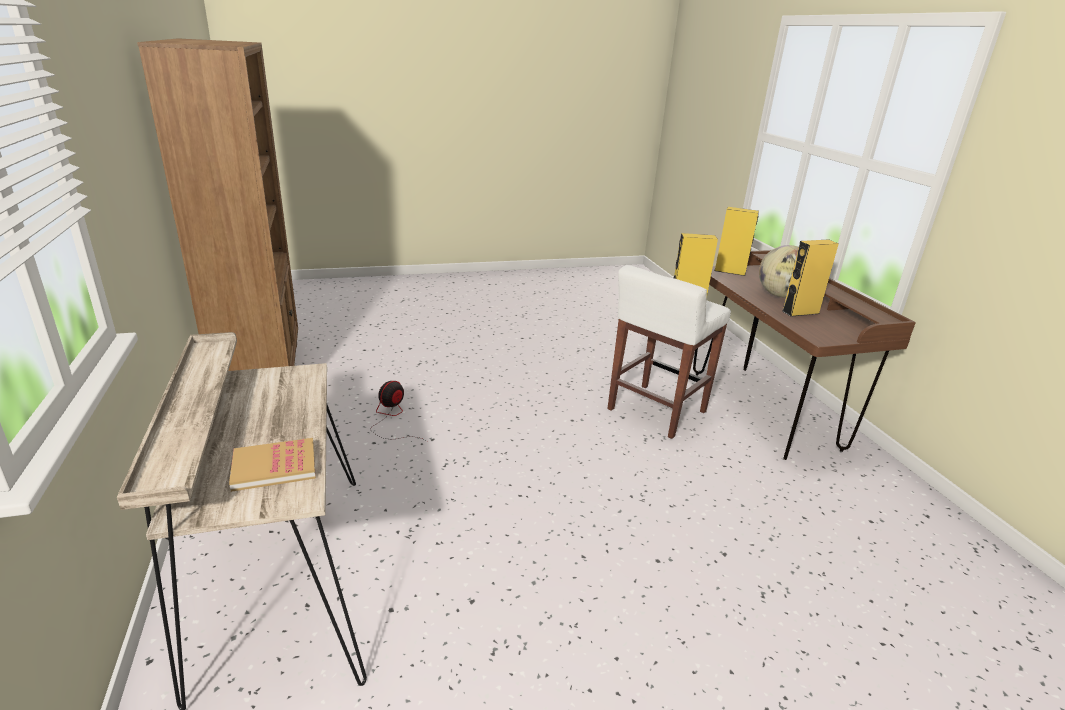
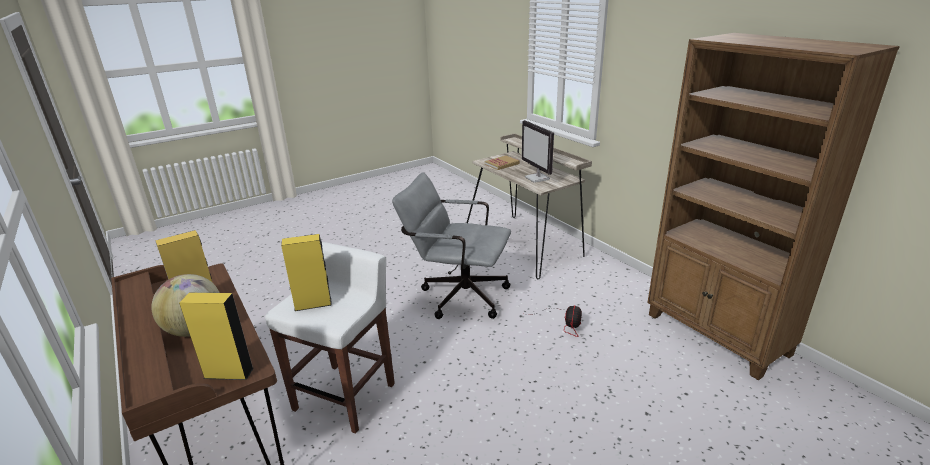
camera: 165 degrees right, 0 degrees up
(277, 396) = (537, 178): none -> monitor
(493, 491) = (457, 295): none -> grey office chair

